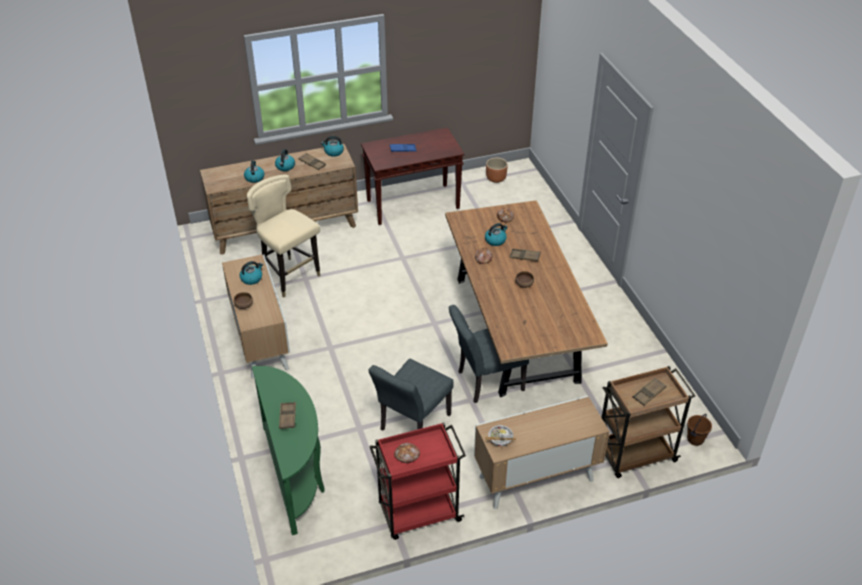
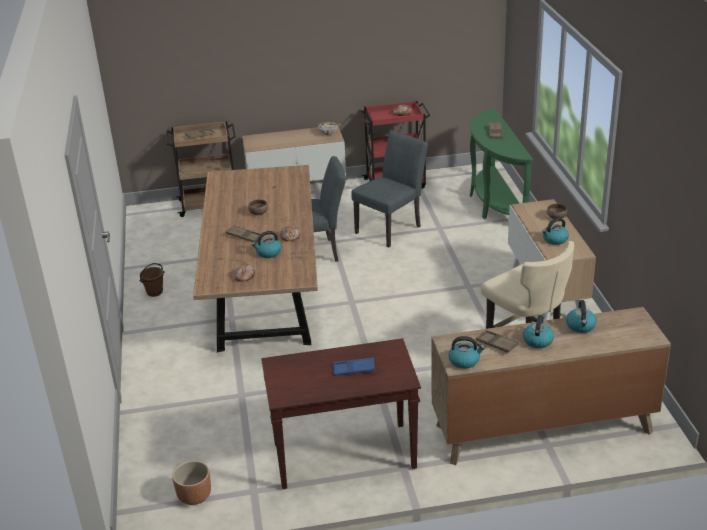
camera: 170 degrees left, 10 degrees down
(695, 439) = (153, 211): brown bucket -> brown bucket (154, 292)

